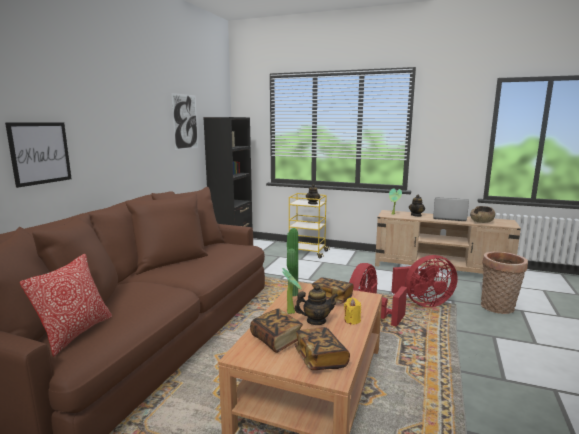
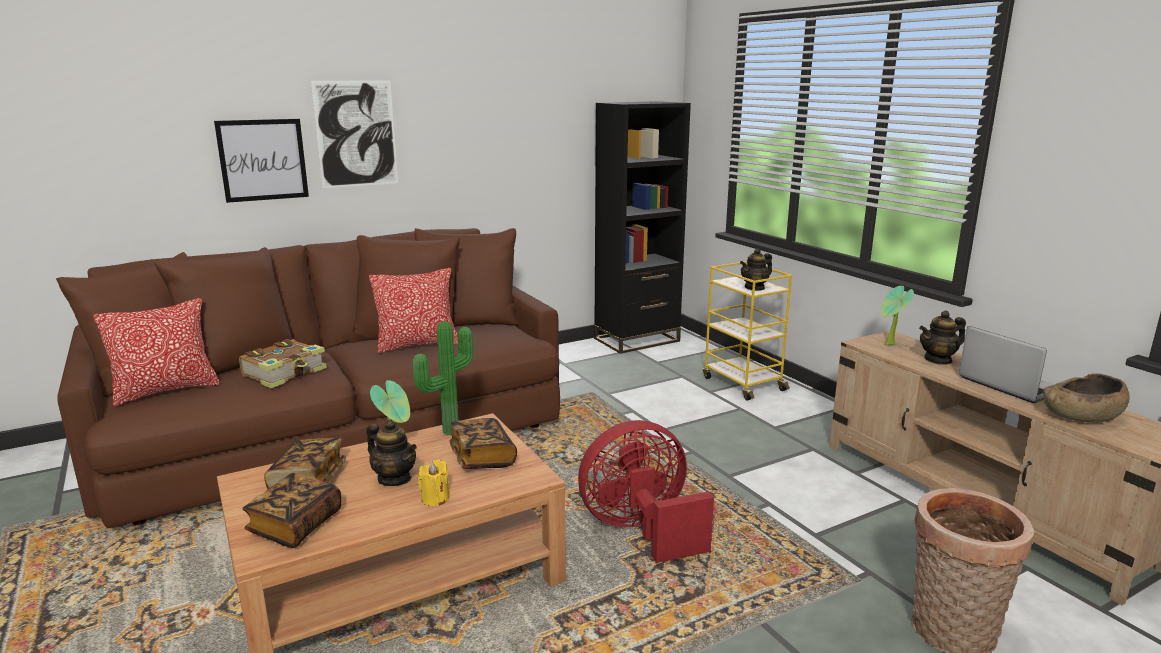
camera: 40 degrees right, 5 degrees up
(145, 297) = (285, 373): none -> book
(185, 122) = (549, 112): picture -> picture (356, 134)
(194, 262) = (417, 345): none -> pillow
(423, 303) = (793, 549): red fan -> none

